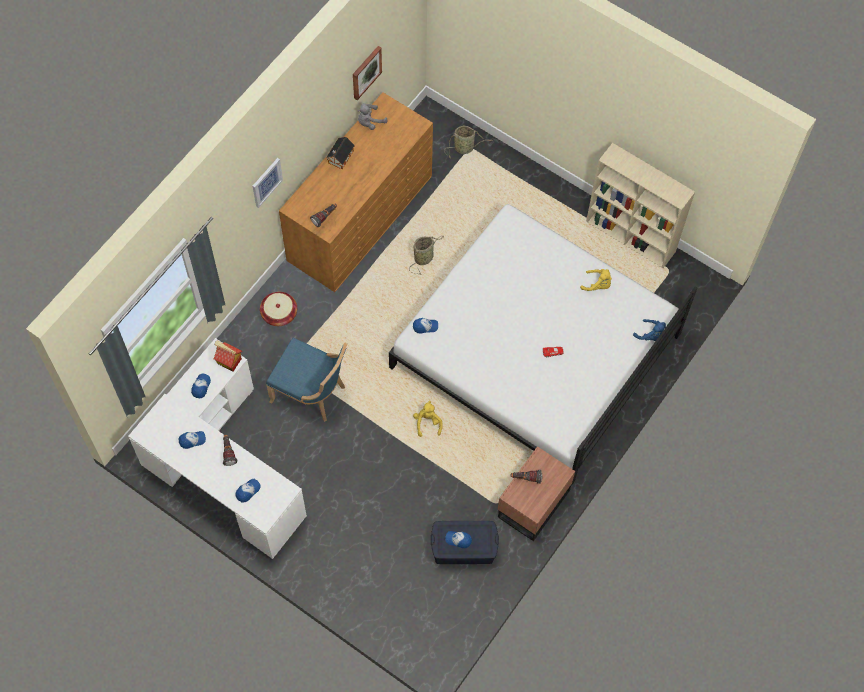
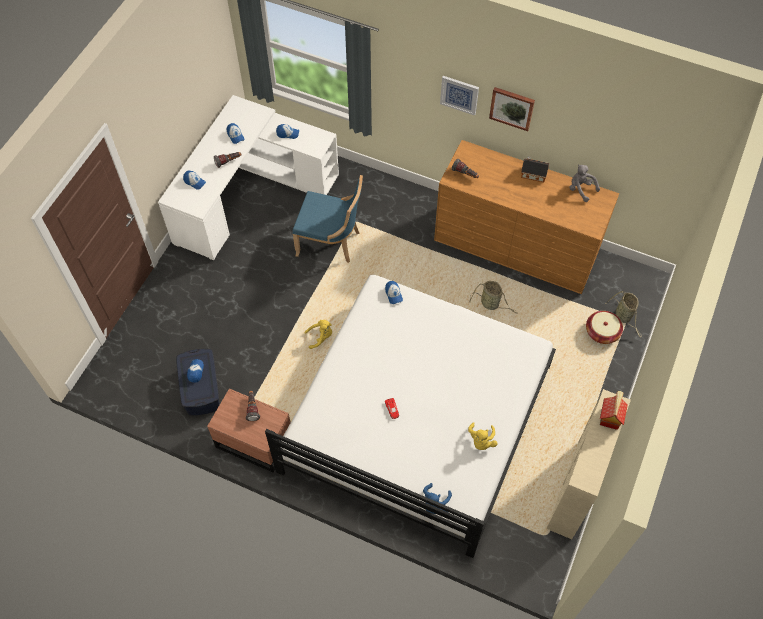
camera: 80 degrees right, 5 degrees down
(228, 361) = (316, 147): toy house -> toy house (610, 417)
(279, 314) = (401, 204): basket -> basket (602, 332)
(311, 393) = (331, 242): blue chair -> blue chair turned 90 degrees counterclockwise
(366, 72) = (610, 146): picture -> picture (512, 108)

